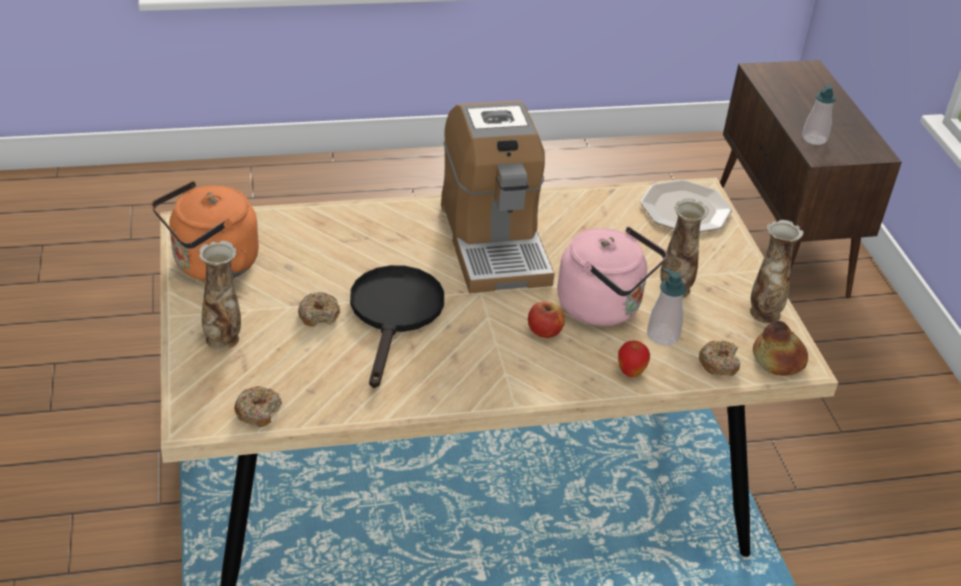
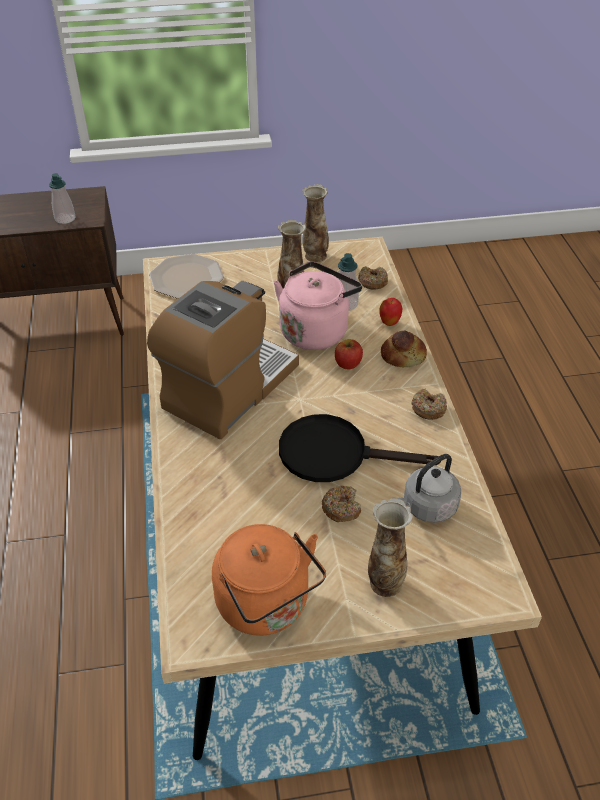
camera: 85 degrees left, 5 degrees up
(258, 411) = (479, 545): donut -> donut (428, 409)
(313, 377) = (427, 507): none -> grey kettle
(494, 242) = (229, 388): coffee machine -> coffee machine turned 45 degrees counterclockwise
(778, 359) = (364, 256): bread -> bread (403, 355)

